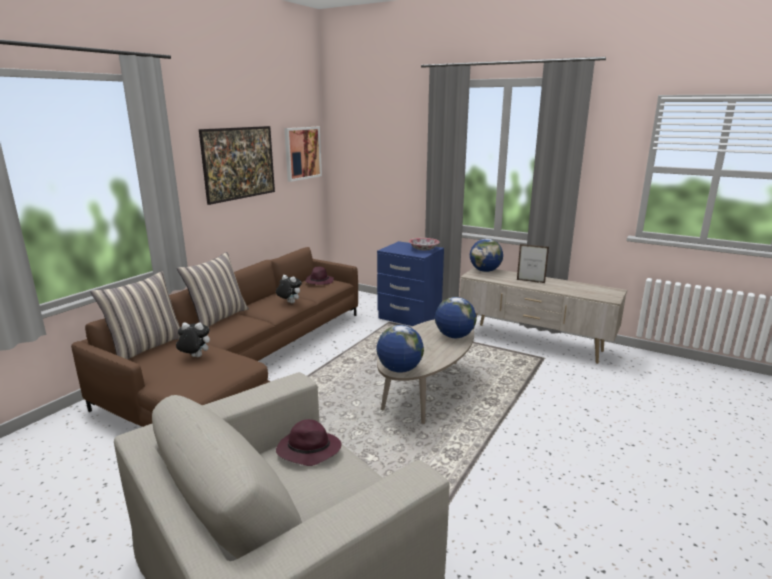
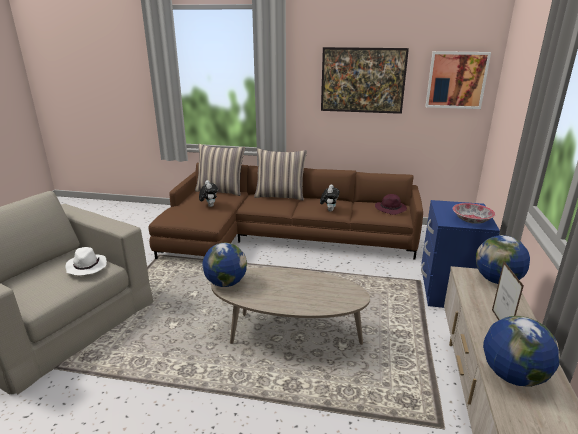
camera: 70 degrees right, 5 degrees up
(308, 450) = (86, 267): purple hat -> white hat
(454, 336) = (317, 301): globe -> globe (512, 376)

